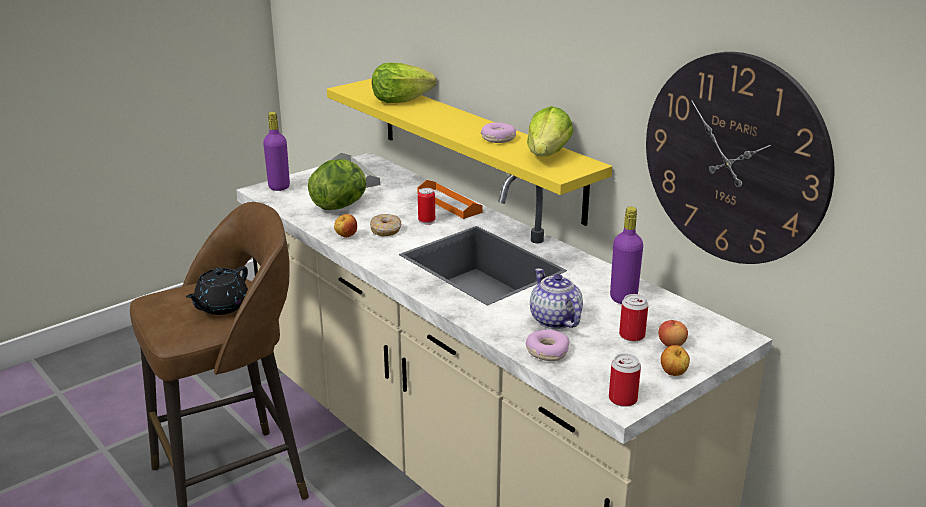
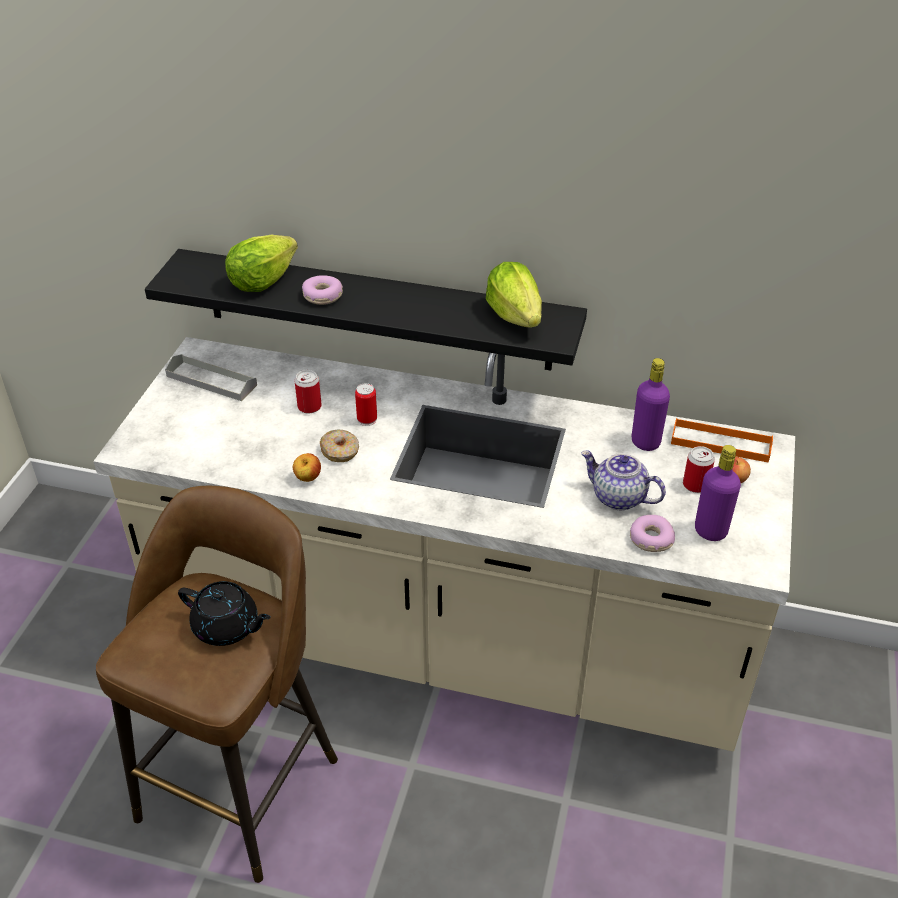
camera: 35 degrees left, 15 degrees up
(221, 306) = (227, 627): black teapot -> black teapot turned 60 degrees counterclockwise
(279, 187) = (143, 435): purple bottle -> purple bottle (710, 531)
(341, 206) = (250, 435): lettuce -> none
(449, 203) = (361, 383): orange tray -> orange tray (720, 443)
(478, 147) = (376, 310): yellow shelf -> black shelf
(498, 139) = (440, 308): donut -> donut (323, 296)
(622, 399) = (758, 562): can -> can (309, 407)
(673, 374) = (766, 513): apple -> none
(734, 159) = (748, 286): wall clock -> none

